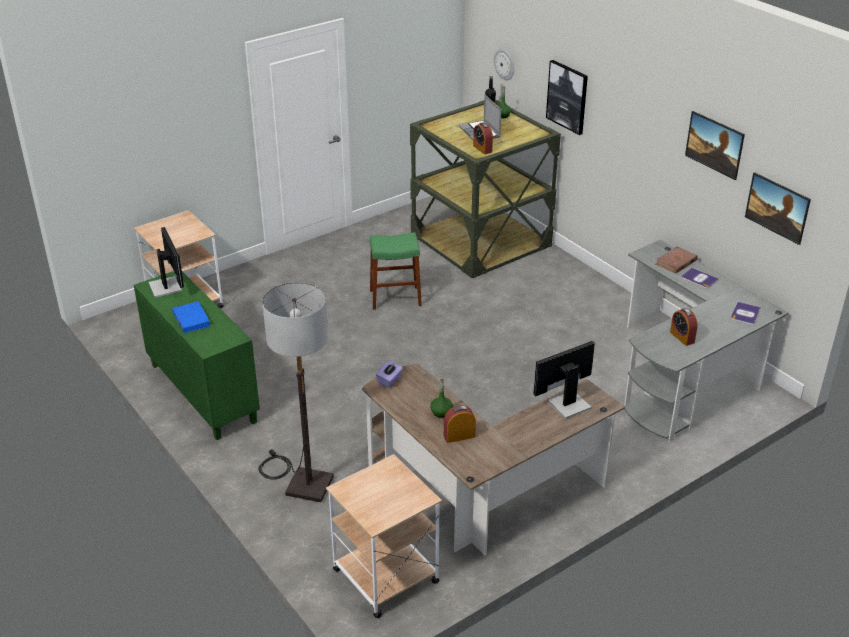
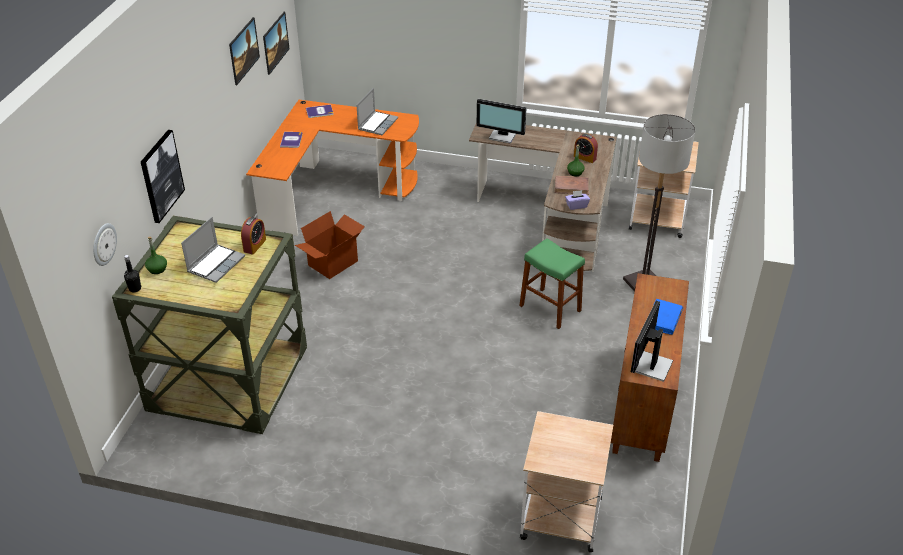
camera: 130 degrees left, 5 degrees up
(201, 393) = (644, 403): green cabinet -> brown cabinet
(395, 298) = (389, 375): green stool -> green stool (550, 308)
(562, 328) = (333, 263): none -> cardboard box
(676, 262) = (277, 156): brown book -> brown book (571, 187)
(682, 337) = (377, 124): alarm clock -> laptop
(686, 376) = (334, 190): grey desk -> orange desk

